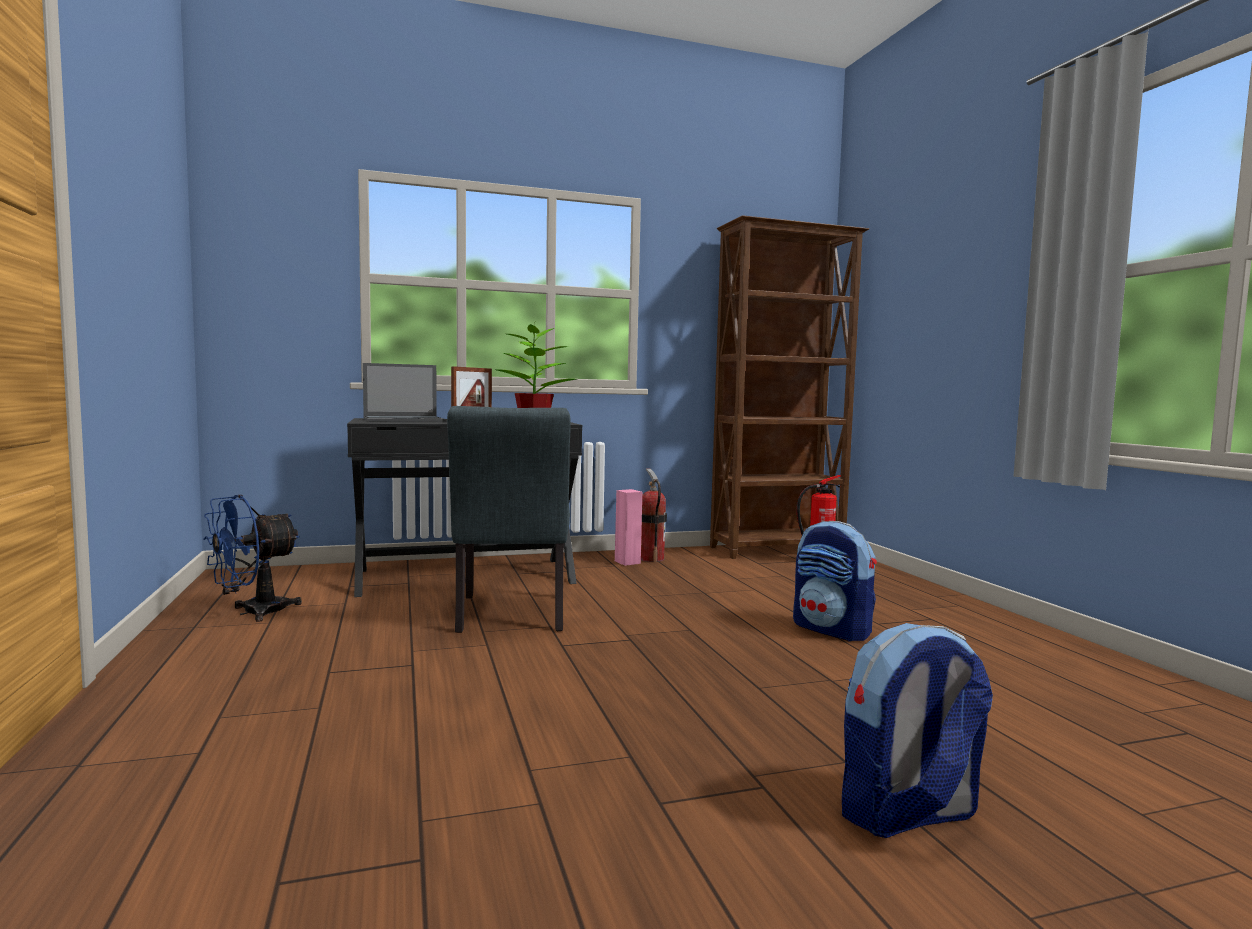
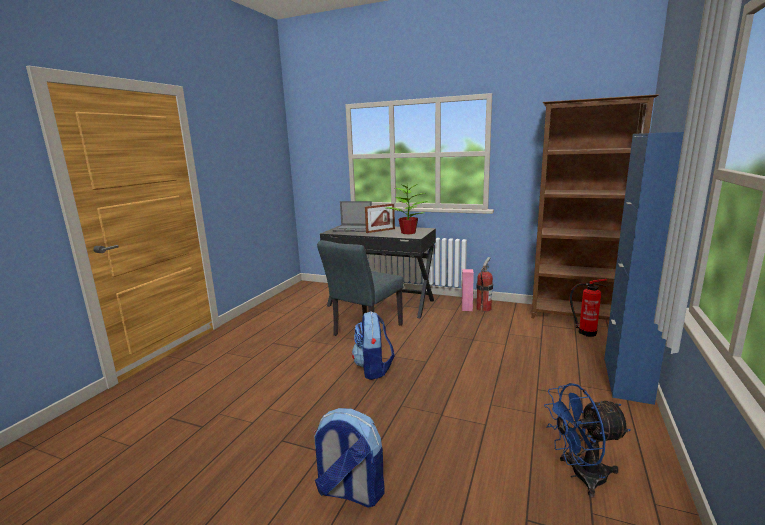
camera: 40 degrees right, 10 degrees up
(253, 613) = (287, 307): blue fan -> blue fan (580, 476)
(832, 630) = (500, 385): backpack -> backpack (373, 369)
(937, 594) = (627, 379): none -> blue cabinet

